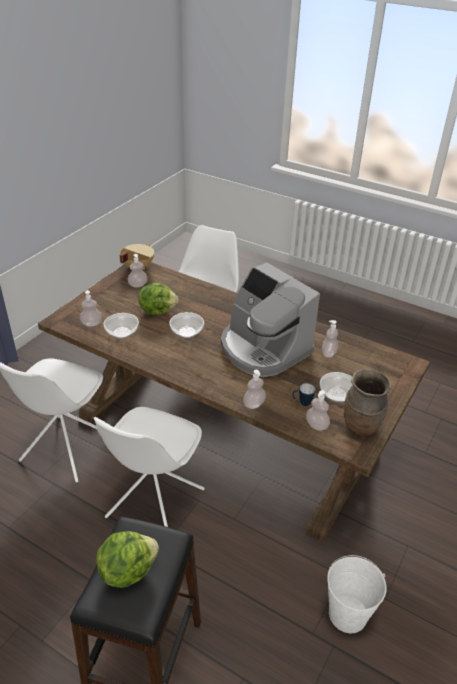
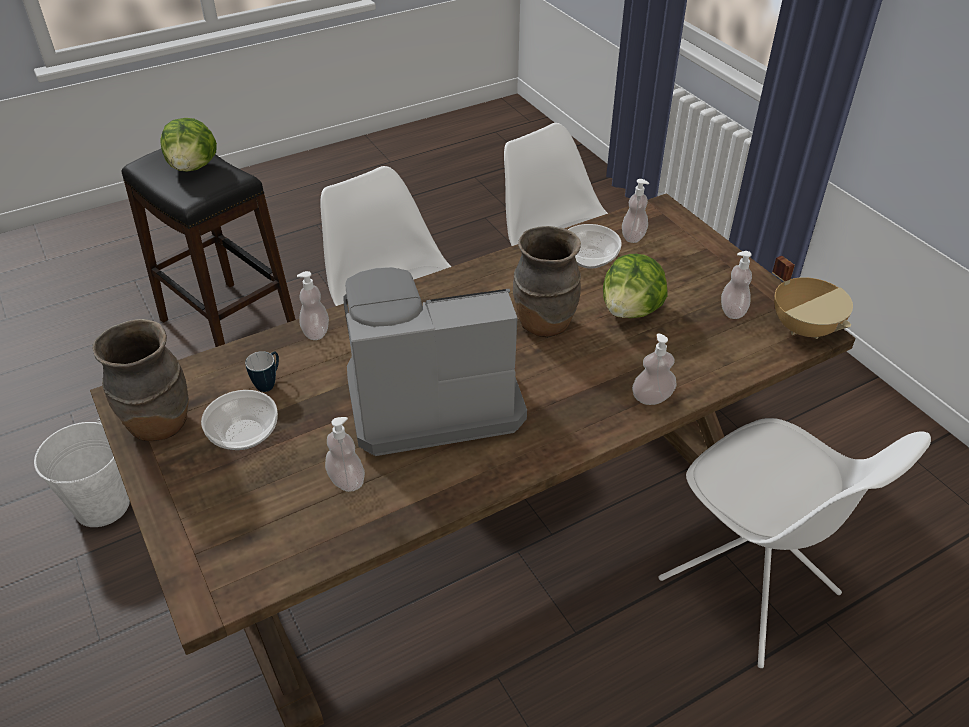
camera: 120 degrees right, 5 degrees up
(186, 332) = (543, 323): bowl -> brown vase
(316, 425) = (213, 376): soap dispenser -> soap dispenser (652, 397)

